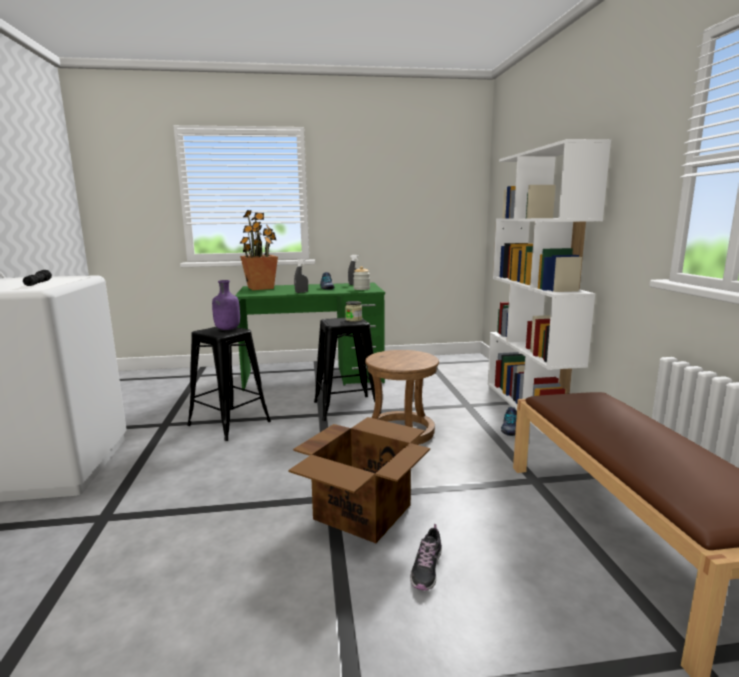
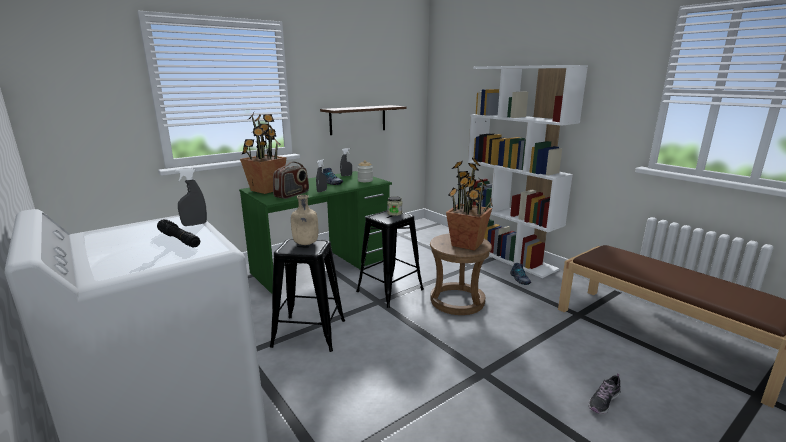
camera: 30 degrees left, 5 degrees up
(74, 279) = (194, 224): none -> grey spray bottle
(227, 329) = (305, 243): purple bottle -> beige bottle
(271, 292) = (292, 194): none -> radio
(364, 511) = (517, 375): cardboard box -> none
(389, 228) = (358, 119): none -> shelf
(406, 361) = (467, 244): none -> potted plant
(426, 569) = (603, 401): shoe -> shoe turned 60 degrees clockwise

